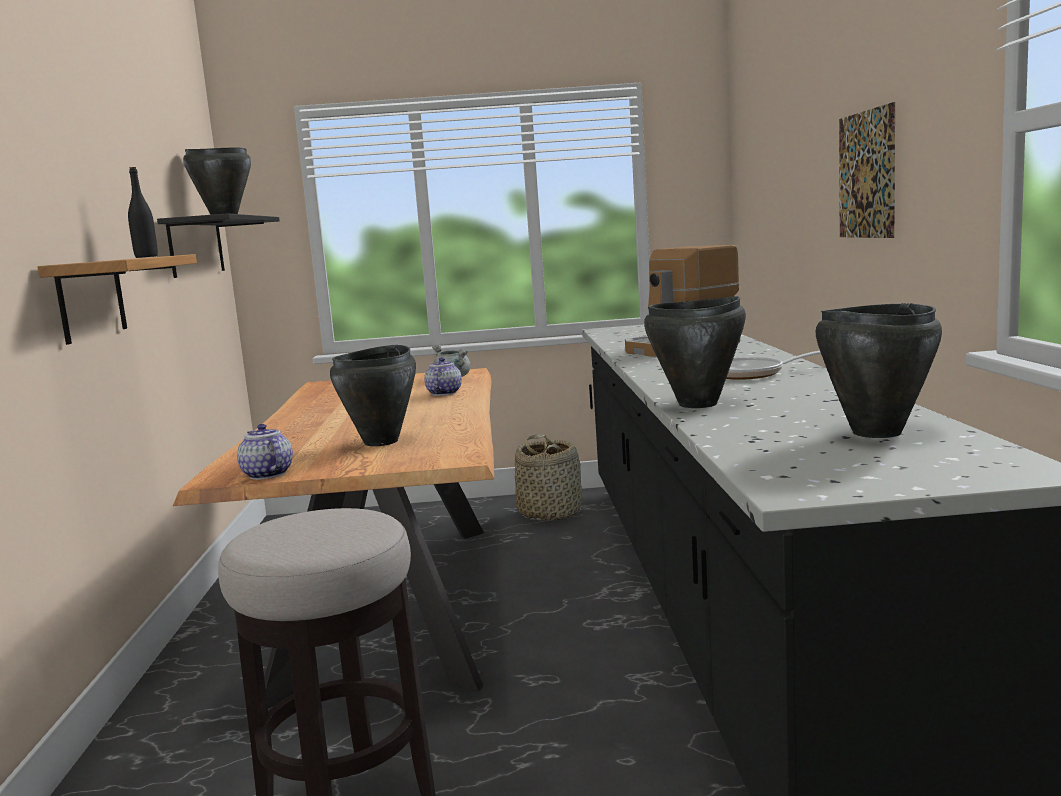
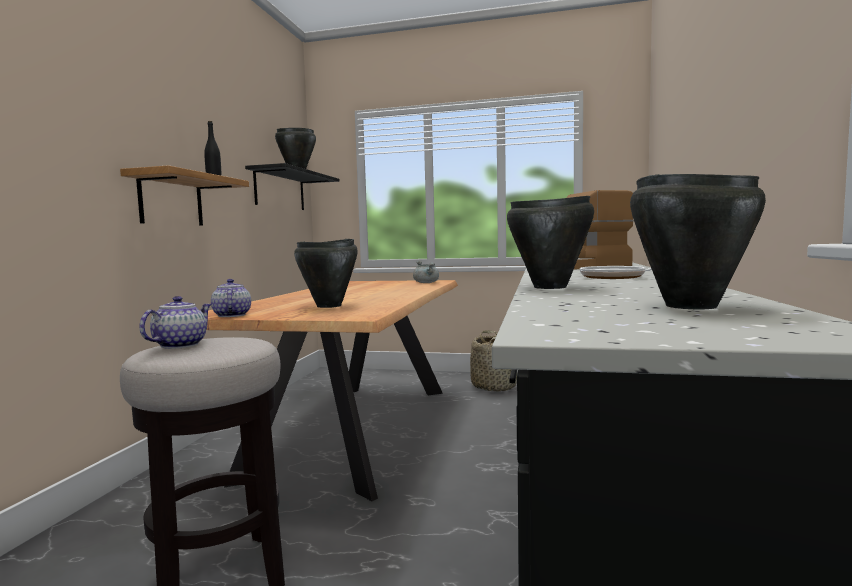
camera: 15 degrees right, 5 degrees down
(444, 393) = (409, 288): teapot -> teapot (181, 345)
(866, 175) = (734, 115): picture -> none

